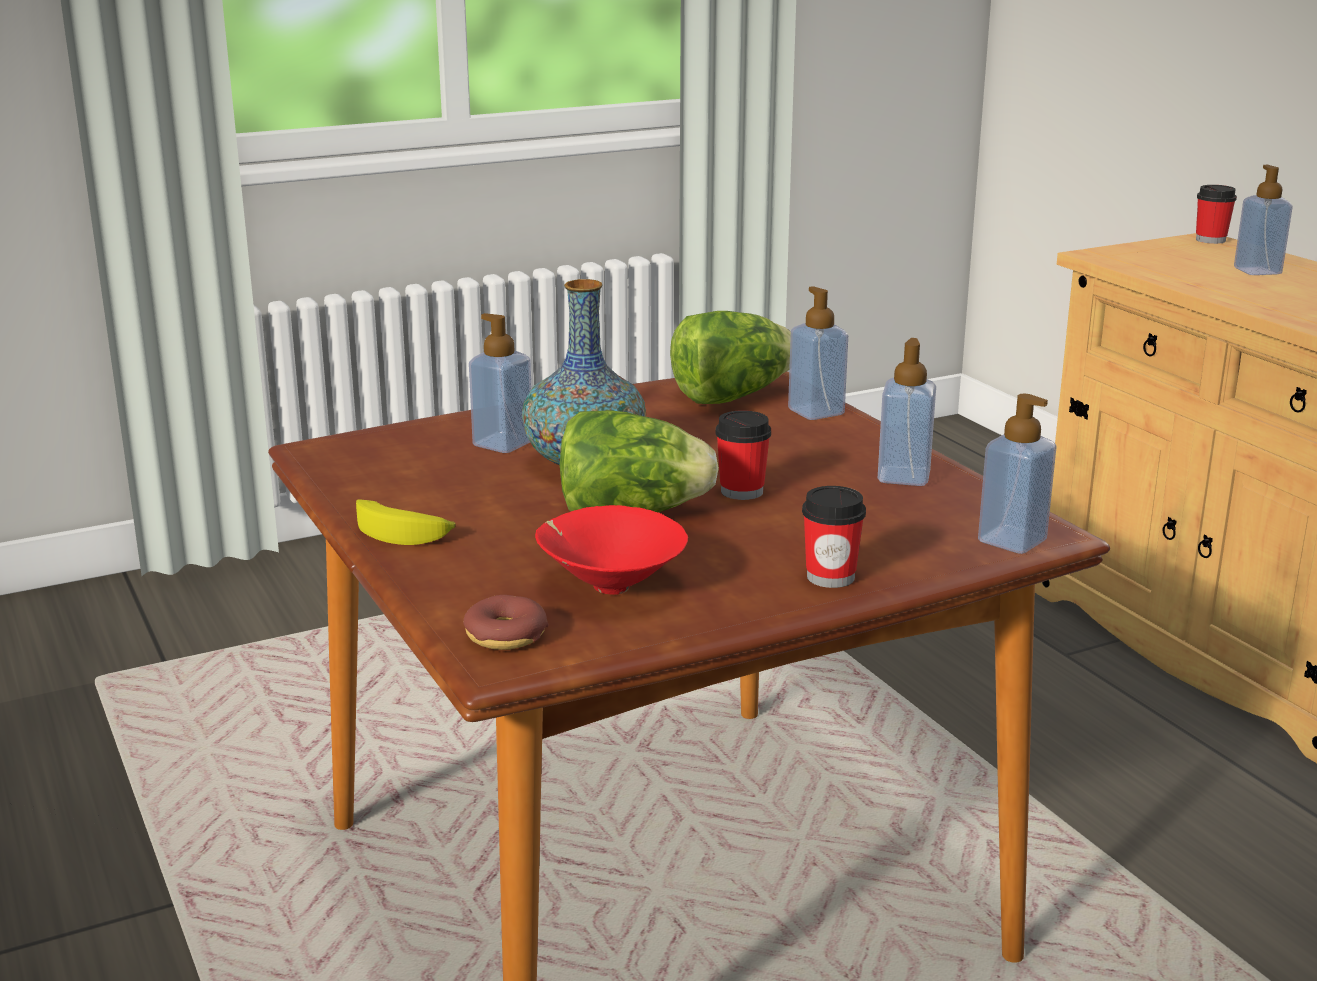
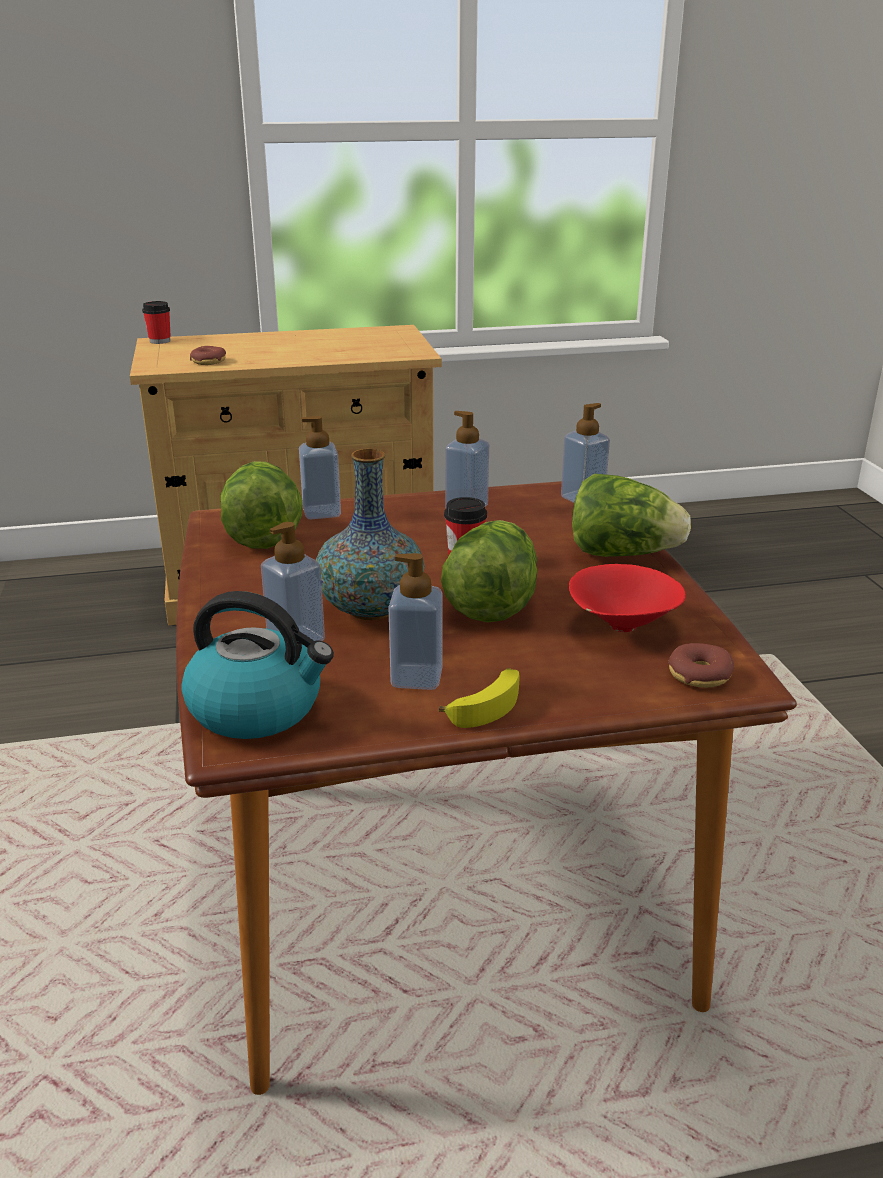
camera: 75 degrees left, 5 degrees up
(374, 449) = (258, 708): none -> kettle
(830, 577) = (622, 554): cup -> lettuce
(1164, 269) = (209, 361): none -> donut
(1257, 271) = (241, 346): soap dispenser -> soap dispenser (416, 677)

